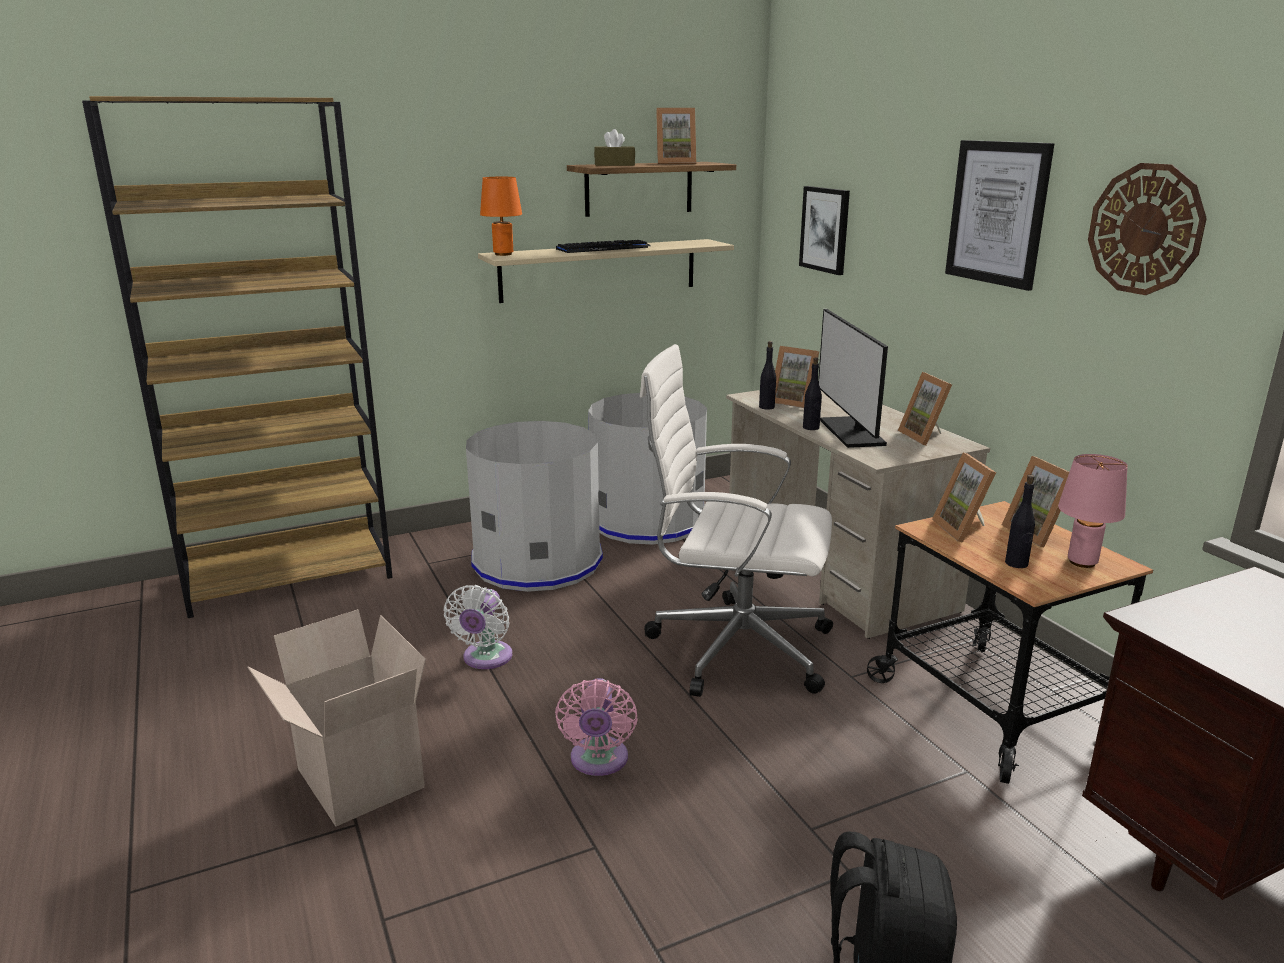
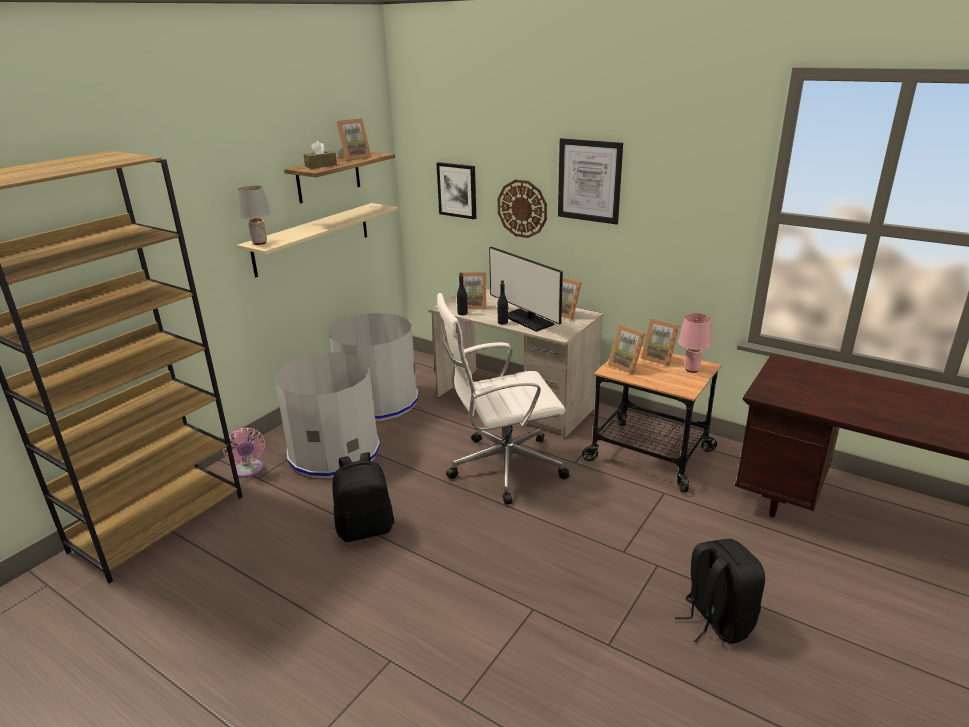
camera: 30 degrees left, 5 degrees up
(355, 779) = (361, 635): cardboard box -> none
(485, 659) = (365, 528): white fan -> black backpack
(504, 254) = (260, 243): orange table lamp -> grey table lamp
(598, 761) = (491, 562): pink fan -> pink fan (248, 471)
(603, 248) = (320, 225): keyboard -> none
(1016, 563) = (667, 379): black bottle -> none
(1145, 229) = (684, 190): wall clock -> wall clock (522, 208)

